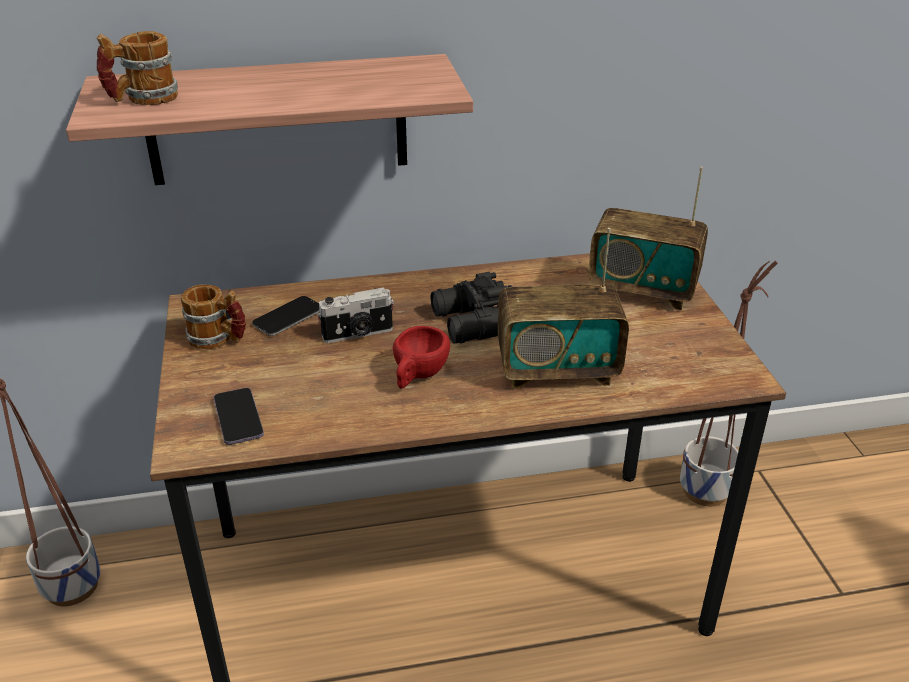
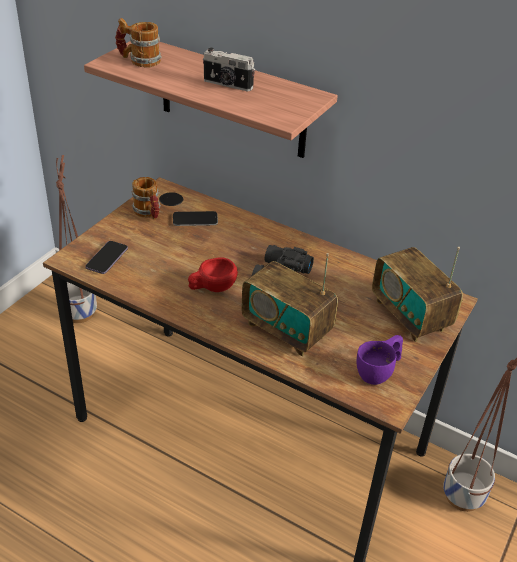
camera: 40 degrees right, 5 degrees up
(358, 334) = (215, 248): camera -> camera (227, 85)
(693, 354) = (379, 371): none -> purple cup

